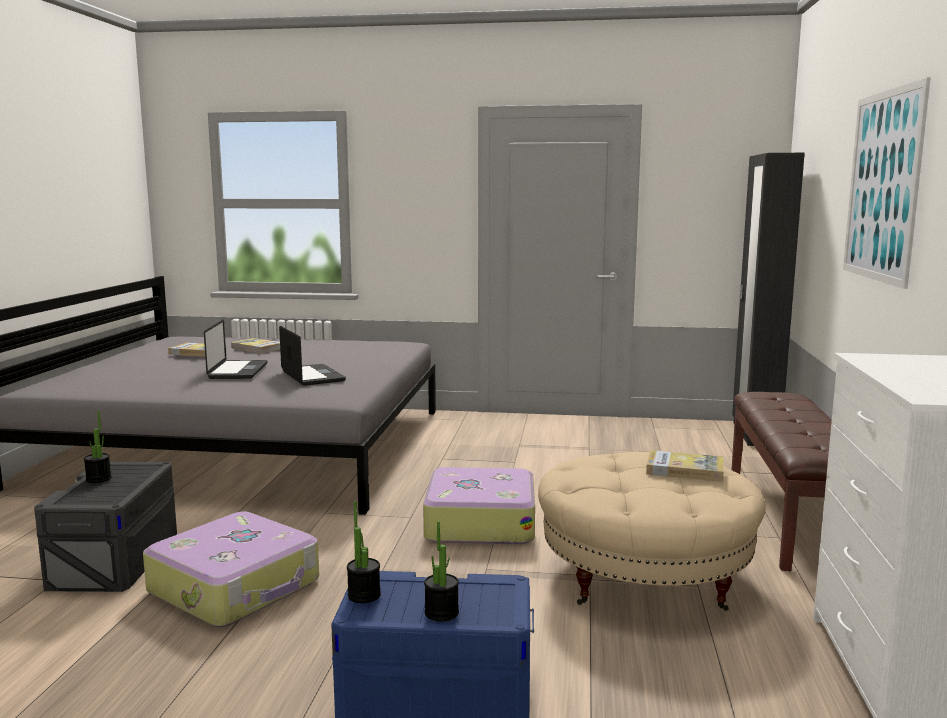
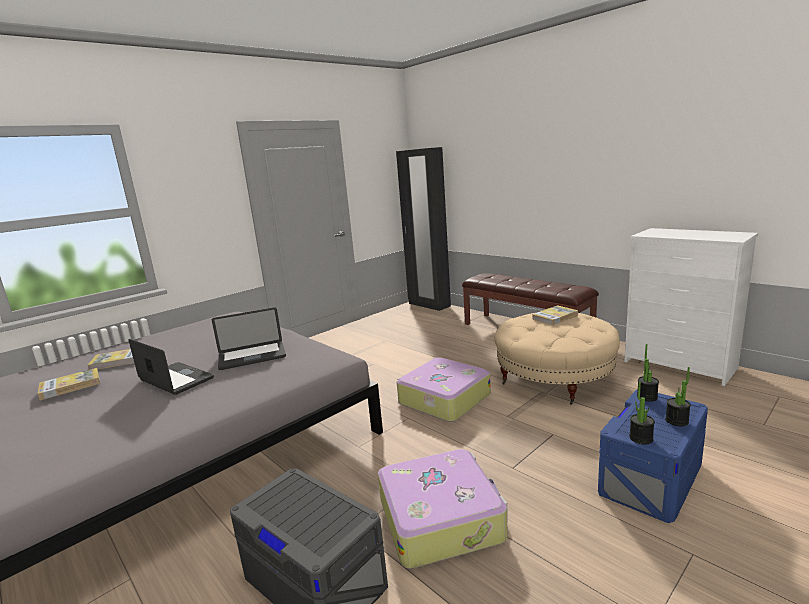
camera: 50 degrees left, 5 degrees up
(98, 479) = (285, 516): potted plant -> potted plant (647, 397)
(312, 376) = (252, 357): laptop -> laptop turned 150 degrees clockwise
(882, 186) = (546, 159): picture -> none

